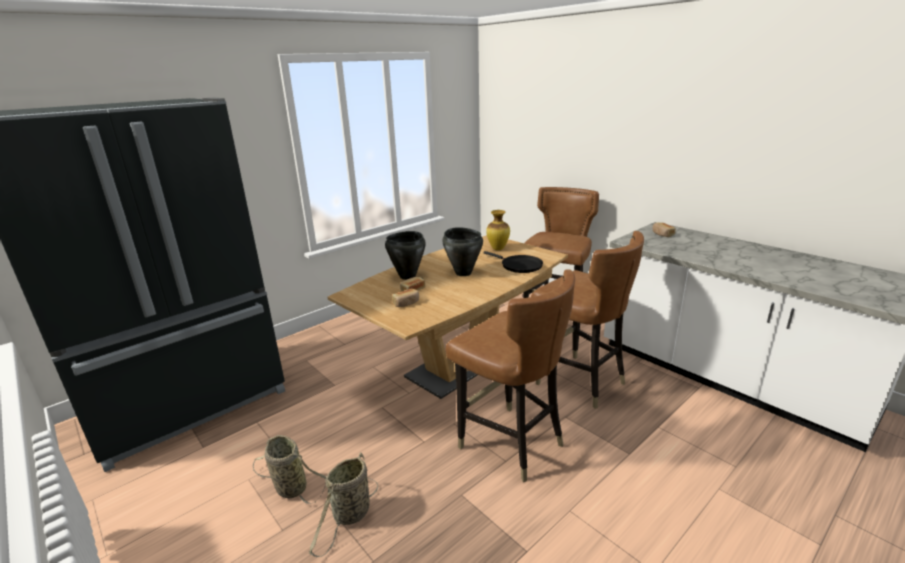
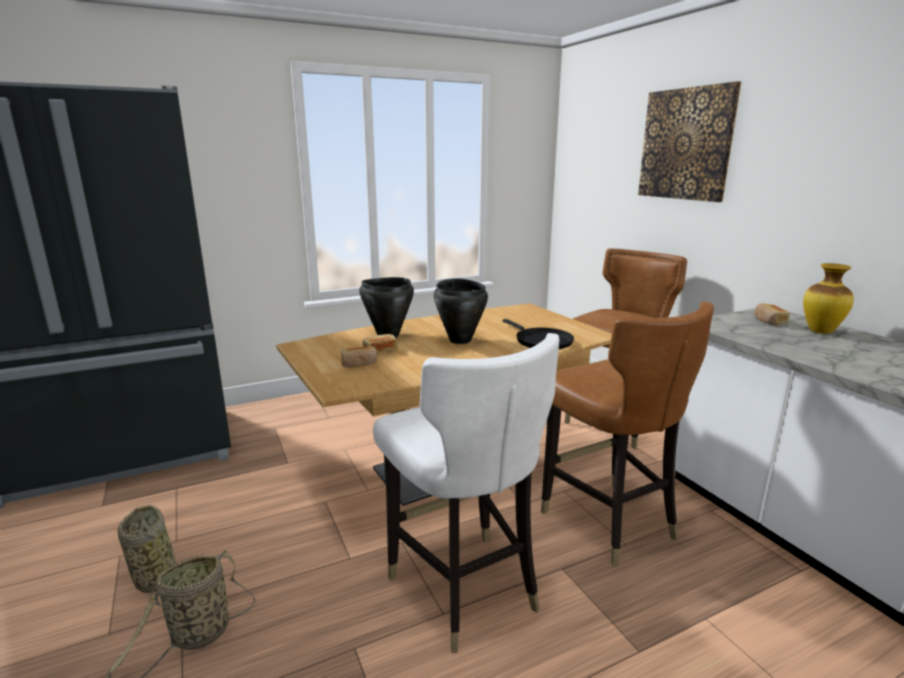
camera: 15 degrees right, 5 degrees down
(498, 249) = (527, 319): vase -> vase (820, 332)
(510, 443) = (463, 588): brown chair -> white chair
(589, 109) = (686, 144): none -> picture

